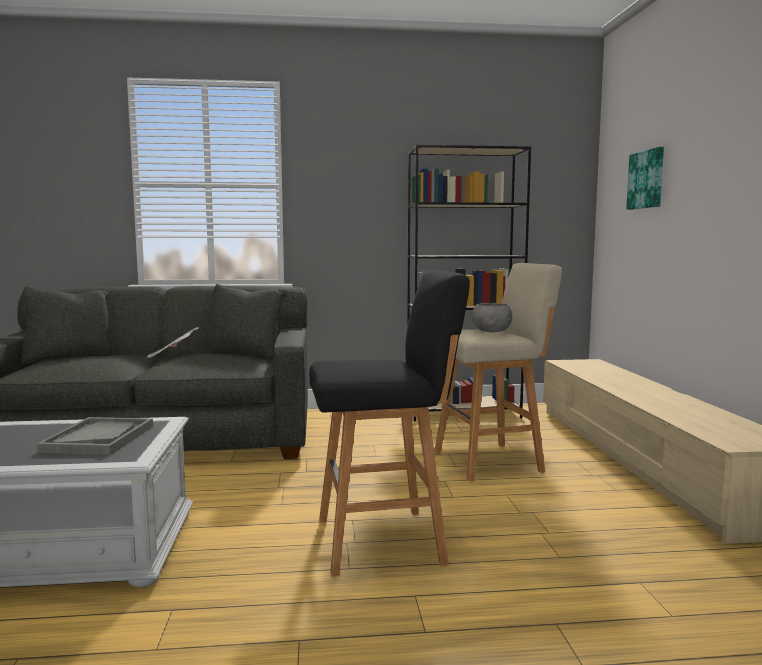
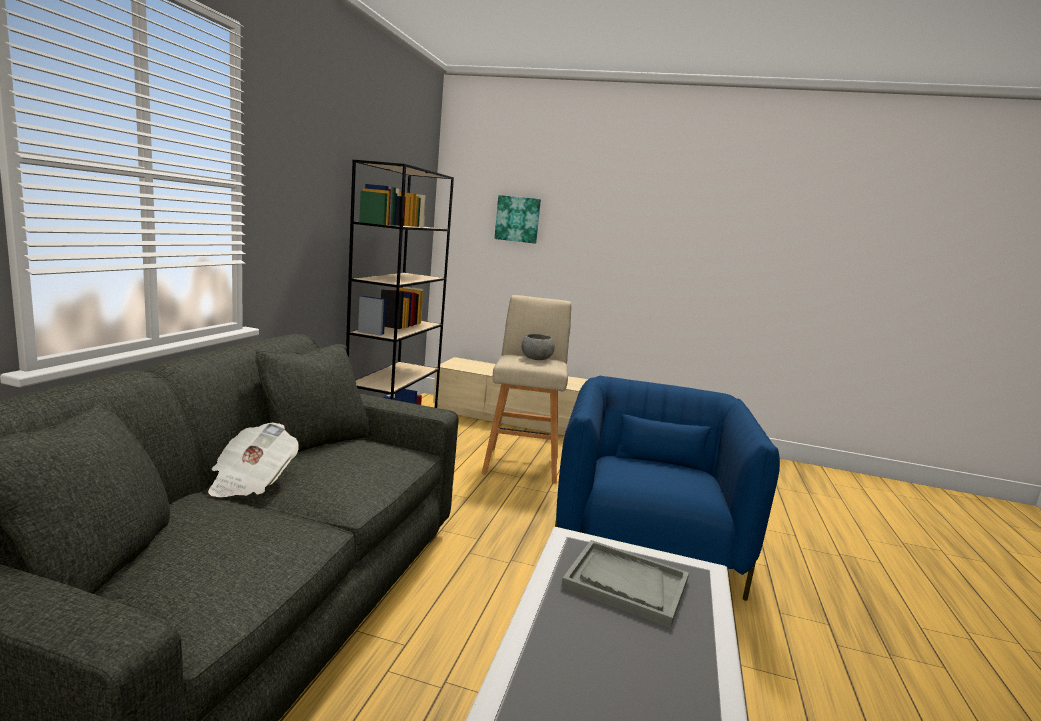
camera: 70 degrees left, 5 degrees up
(384, 540) = (645, 543): black stool -> blue armchair

